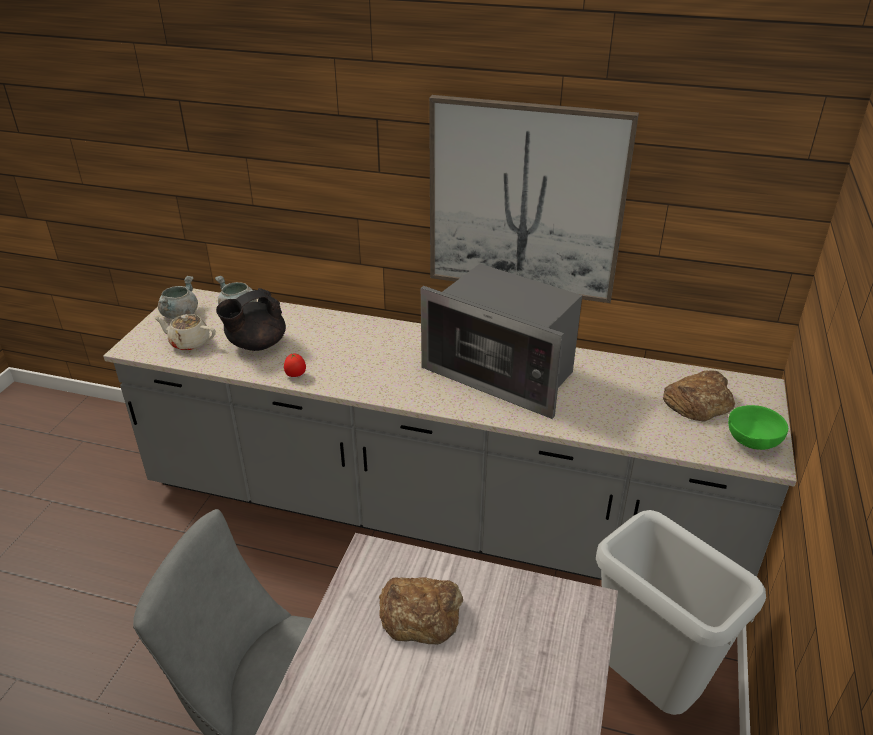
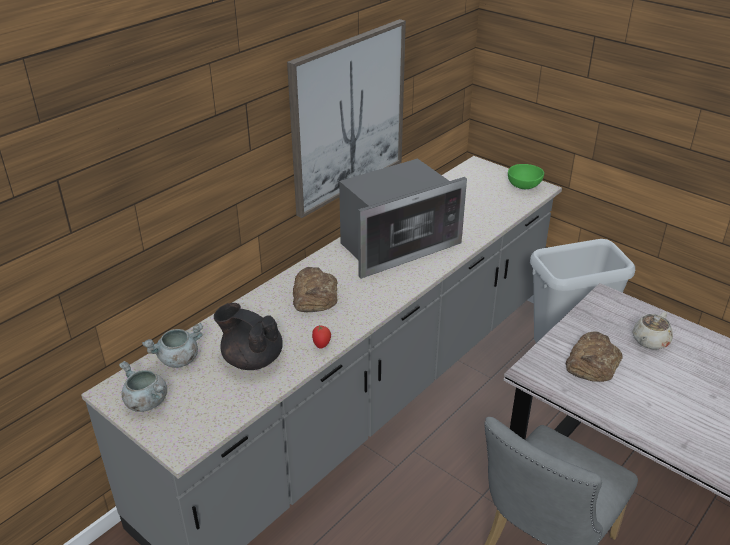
camera: 65 degrees left, 0 degrees up
(189, 342) = (209, 403): beige teapot -> beige teapot (650, 341)
(256, 344) = (252, 359): black teapot -> black teapot turned 135 degrees clockwise
(698, 402) = (477, 188): bread -> bread (314, 296)

